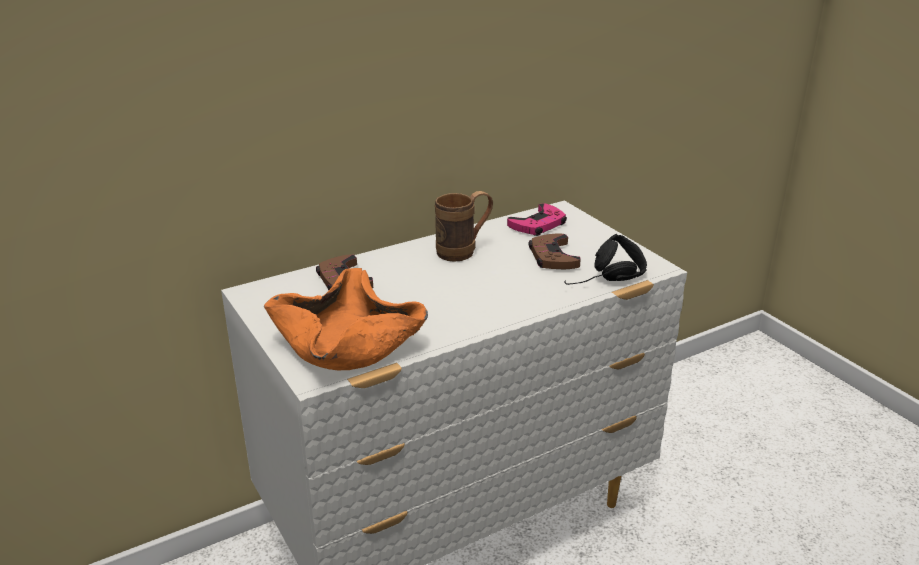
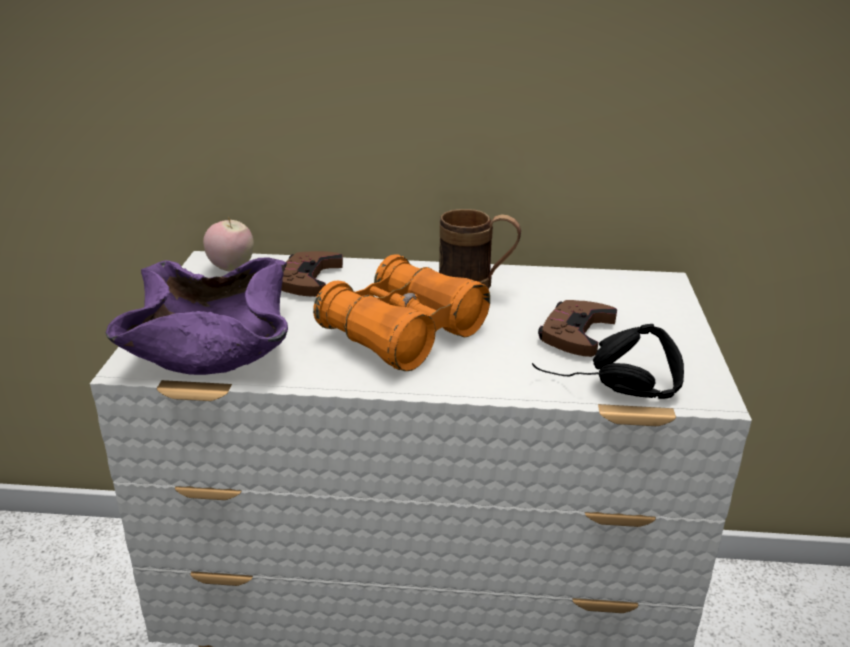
camera: 35 degrees right, 0 degrees up
(274, 292) = (231, 268): none -> apple
(348, 345) = (214, 345): orange bowl -> purple bowl
(456, 292) = (403, 333): none -> orange binoculars
(538, 225) = (609, 290): pink game controller -> none

